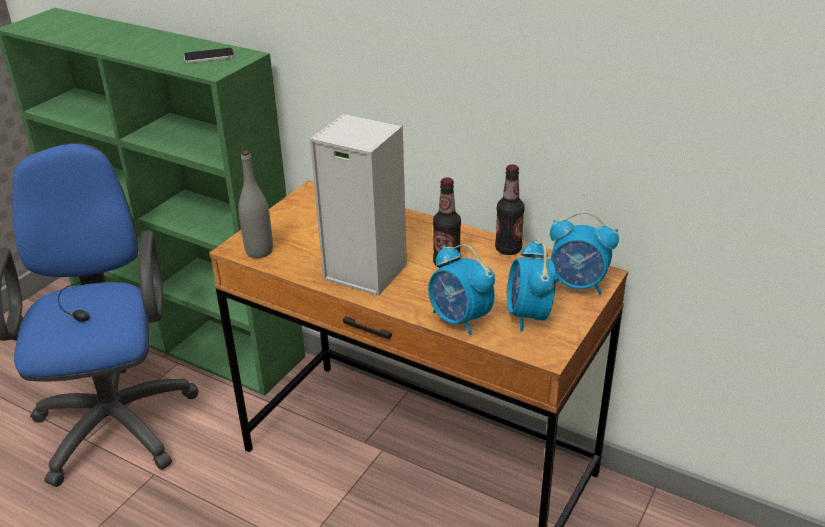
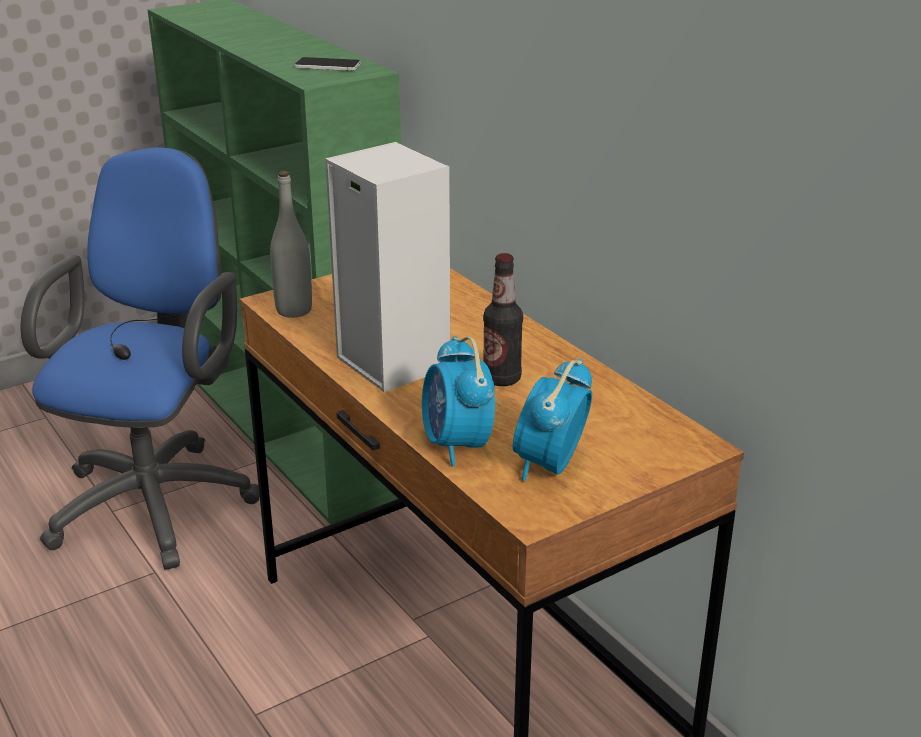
camera: 25 degrees right, 5 degrees down
(508, 249) = (598, 383): bottle -> none
(578, 285) = (653, 449): alarm clock -> none

